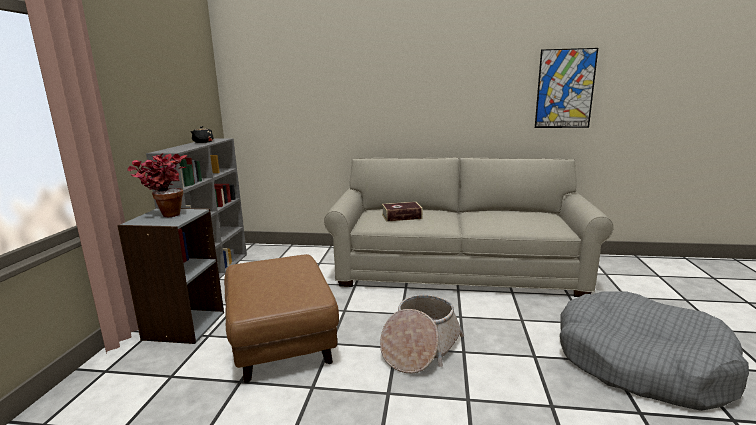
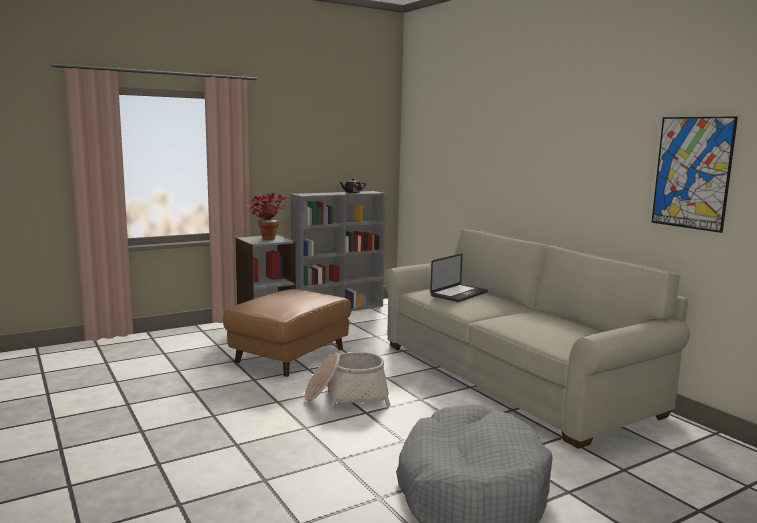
camera: 50 degrees right, 5 degrees down
(401, 216) = (459, 294): book -> laptop

